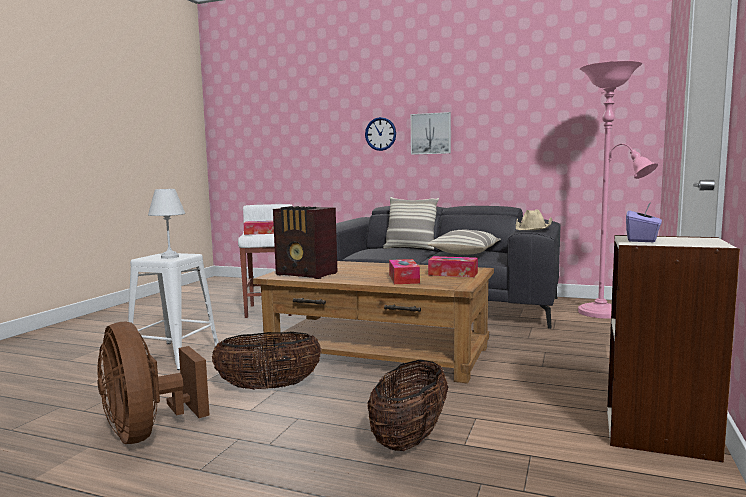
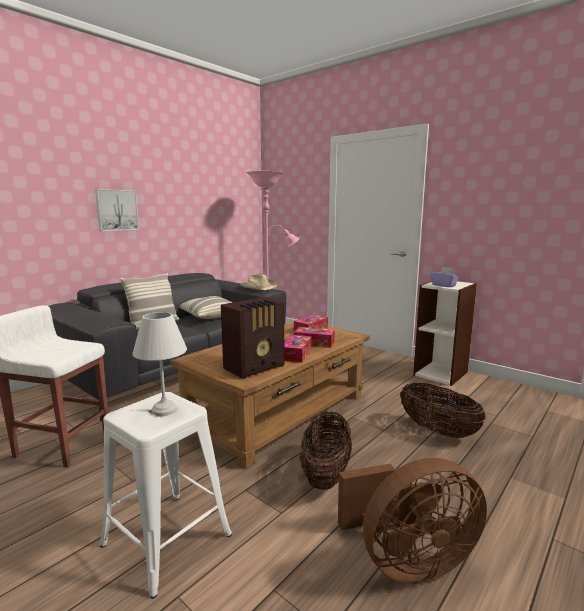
camera: 70 degrees left, 5 degrees up
(262, 233) = (48, 350): tissue box -> tissue box (296, 354)
(380, 134) = (59, 208): wall clock -> none

